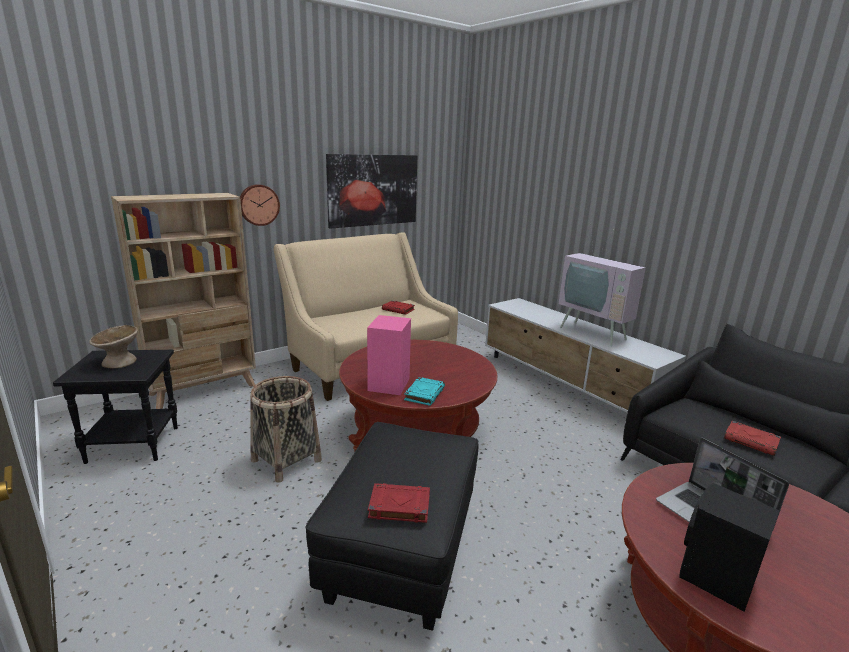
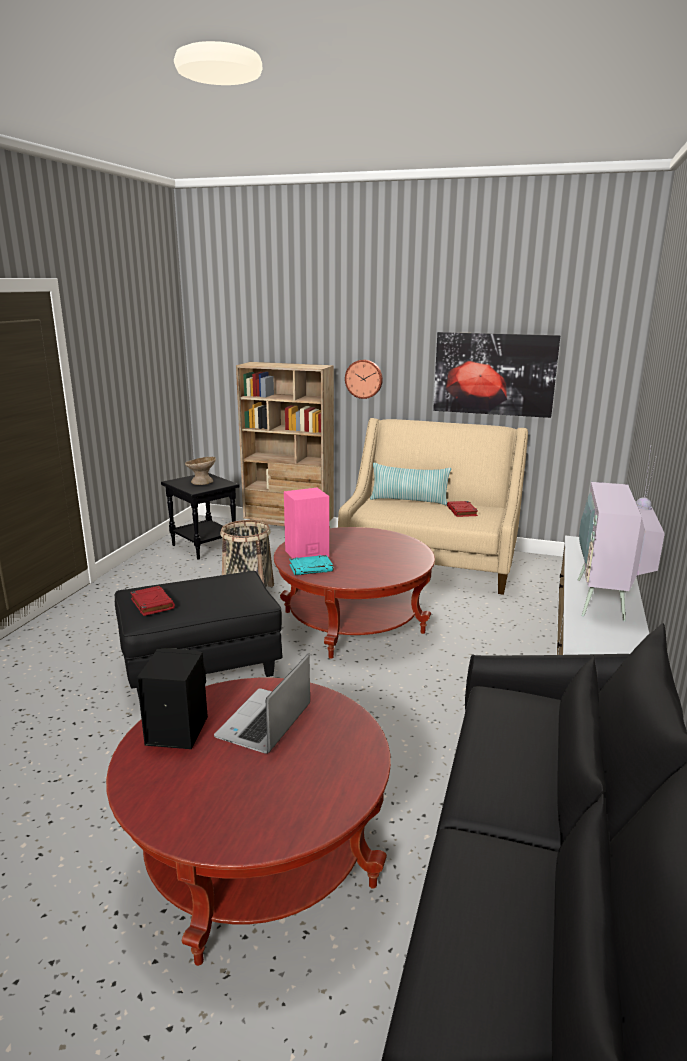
camera: 55 degrees right, 0 degrees up
(346, 314) = (409, 501): none -> pillow
(751, 441) = (499, 754): red book -> none

